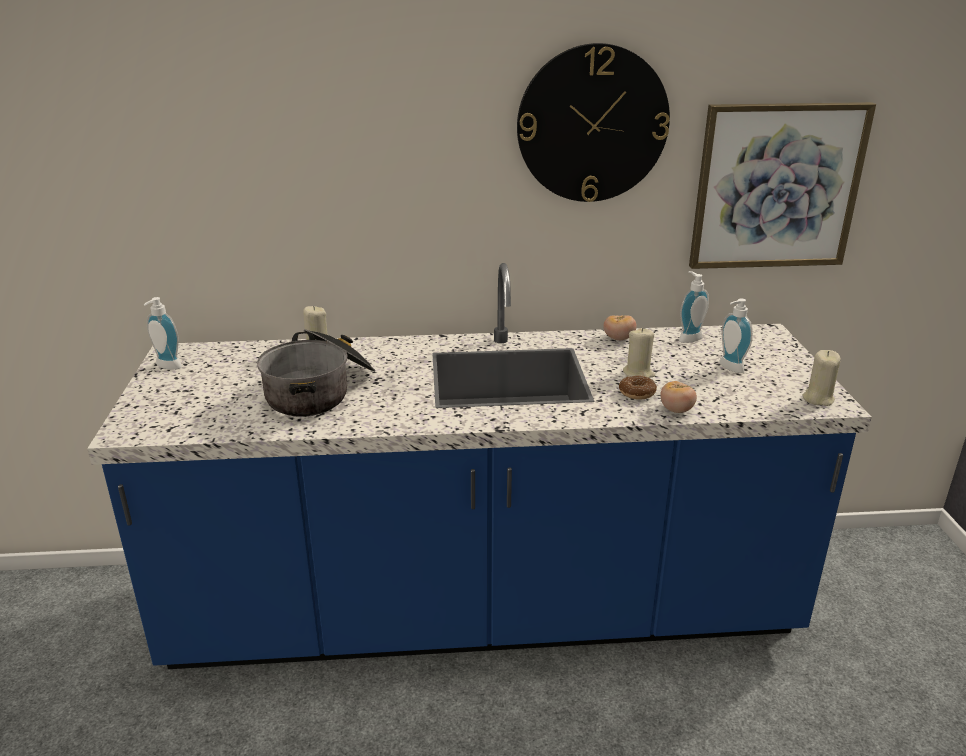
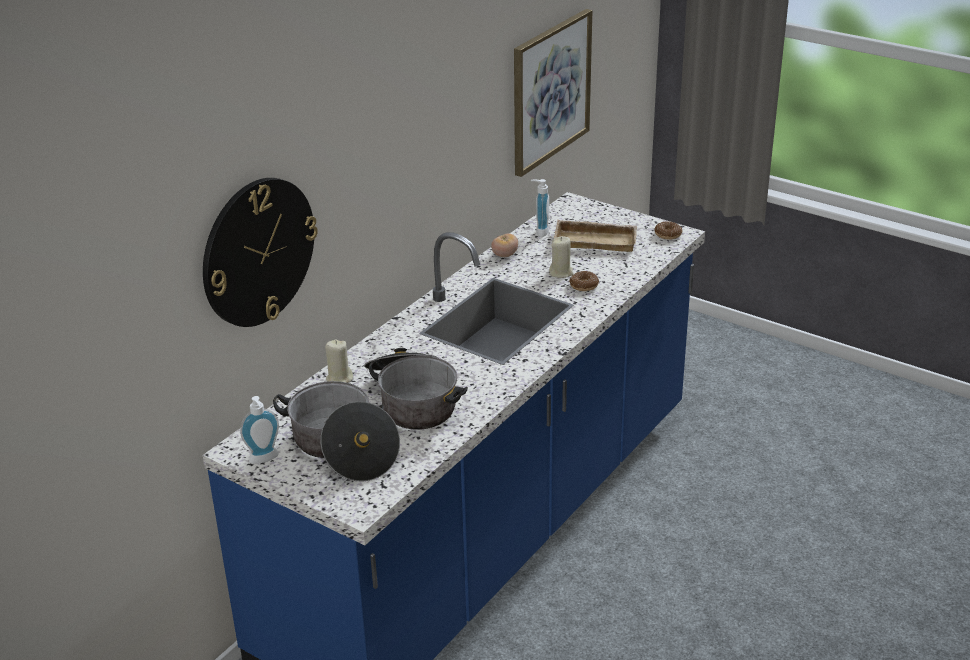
camera: 50 degrees left, 5 degrees up
(213, 389) = (342, 448): none -> cooking pot
(592, 124) = (458, 94): wall clock -> wall clock (258, 252)
(676, 410) = (621, 283): tomato -> none
(728, 368) = (596, 240): soap dispenser -> beige tray
(818, 398) = (668, 234): beige candle -> donut

